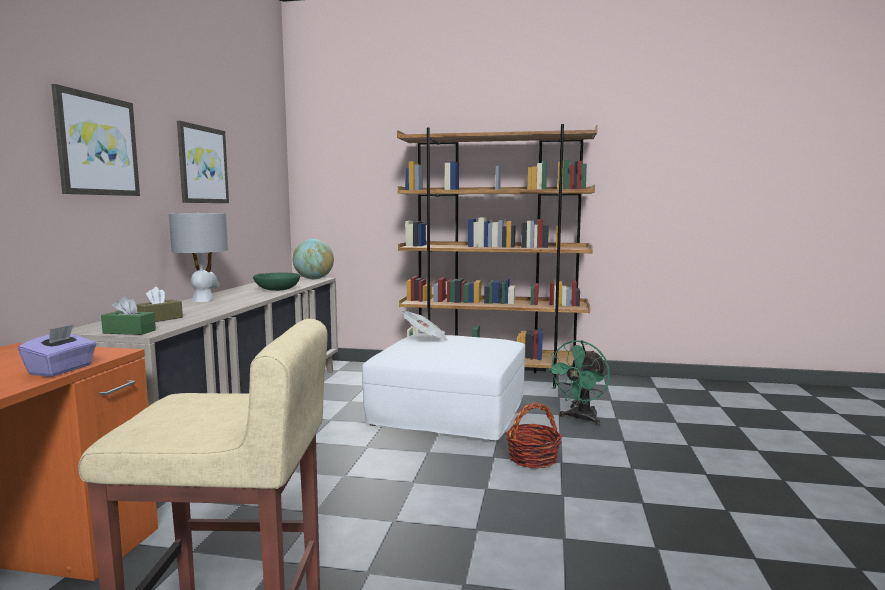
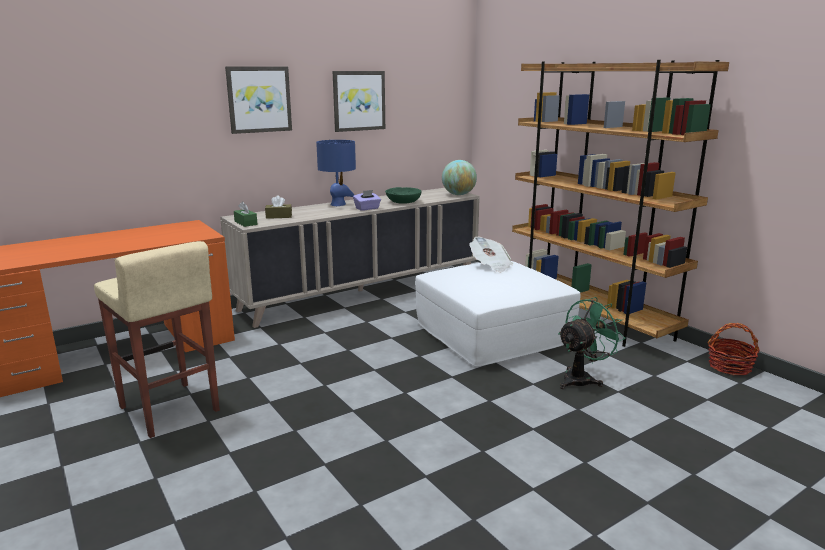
camera: 45 degrees right, 10 degrees up
(61, 370) = (171, 241): purple tissue box -> purple tissue box (367, 208)
(203, 300) = (338, 204): grey table lamp -> blue table lamp
(533, 458) = (475, 389): basket -> basket (729, 367)
(580, 419) = (582, 379): green fan -> green fan turned 150 degrees clockwise

